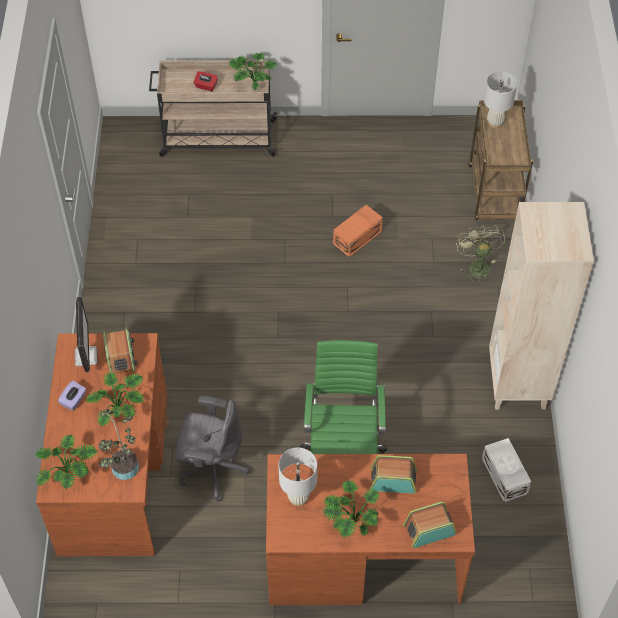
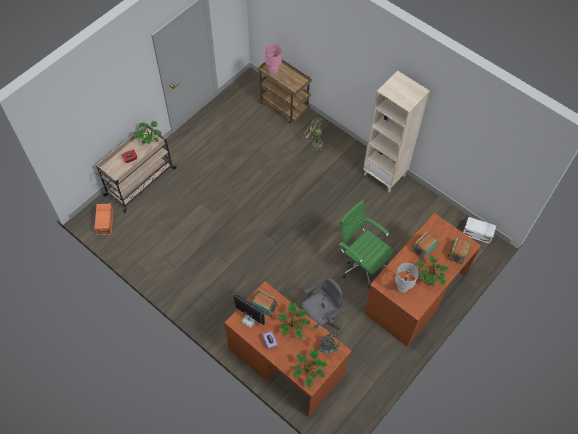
camera: 50 degrees left, 5 degrees up
(358, 238) = (255, 172): orange storage box -> orange storage box (106, 222)
(495, 122) = (273, 72): white table lamp -> pink table lamp
(504, 477) = (422, 215): white storage box -> white storage box (477, 234)

